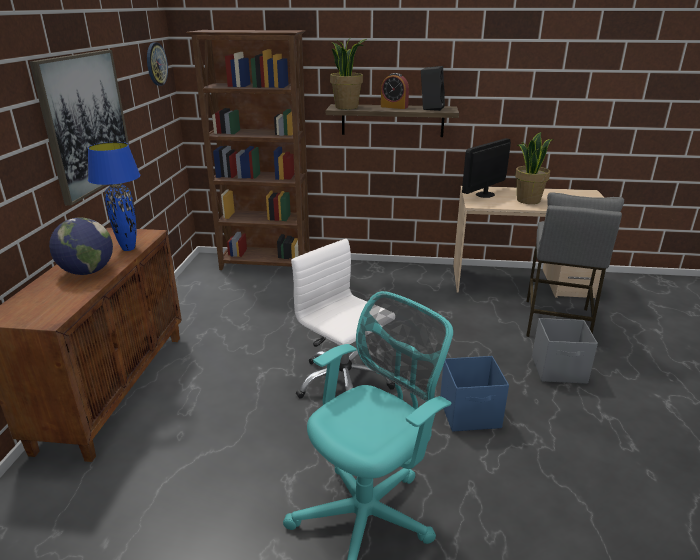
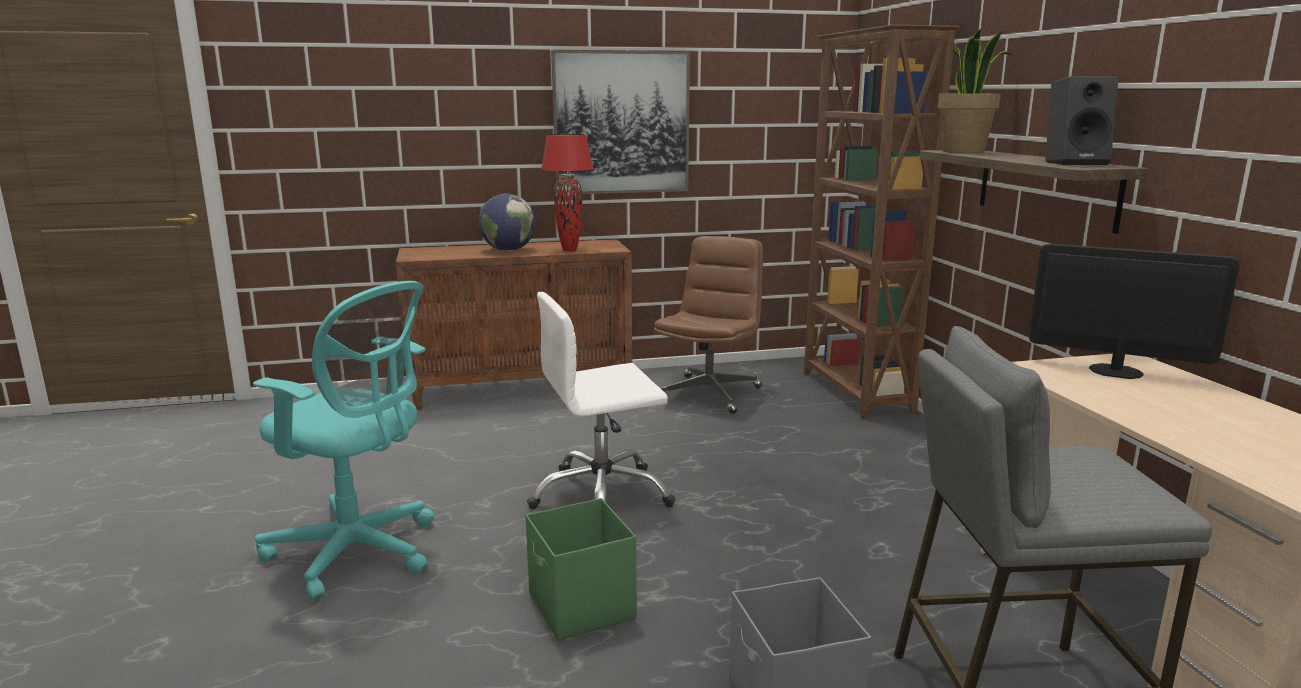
camera: 70 degrees right, 10 degrees down
(128, 249) = (569, 250): blue table lamp -> red table lamp
(156, 64) = (801, 80): wall clock -> none
(217, 308) = (709, 393): none -> brown office chair
(343, 383) = (601, 496): white office chair -> white office chair turned 135 degrees counterclockwise
(394, 107) = (1028, 157): alarm clock -> none
(470, 414) = (581, 607): blue storage box -> green storage box
(528, 200) = (1166, 407): potted plant -> none

